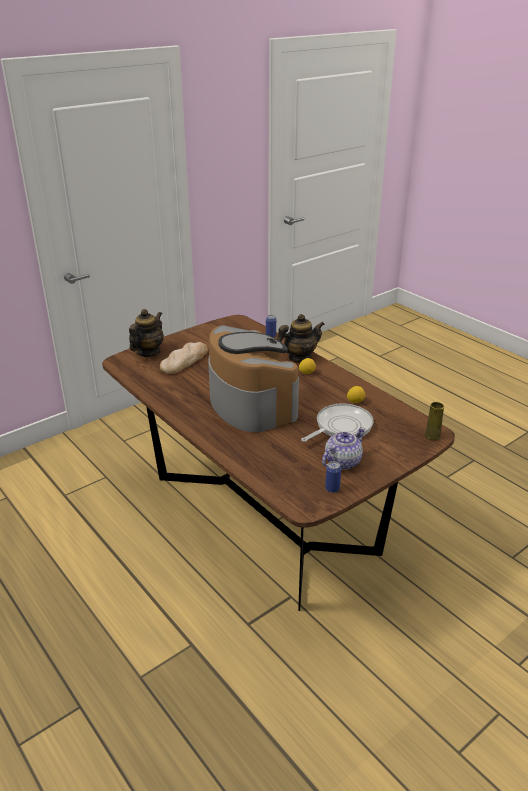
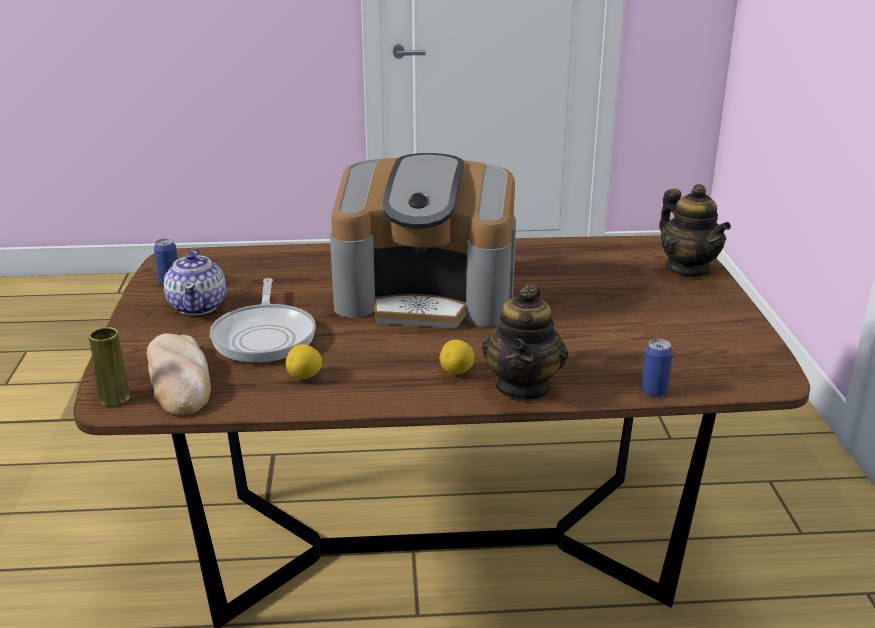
camera: 125 degrees right, 5 degrees down
(184, 360) = (627, 287): bread -> bread (180, 379)

